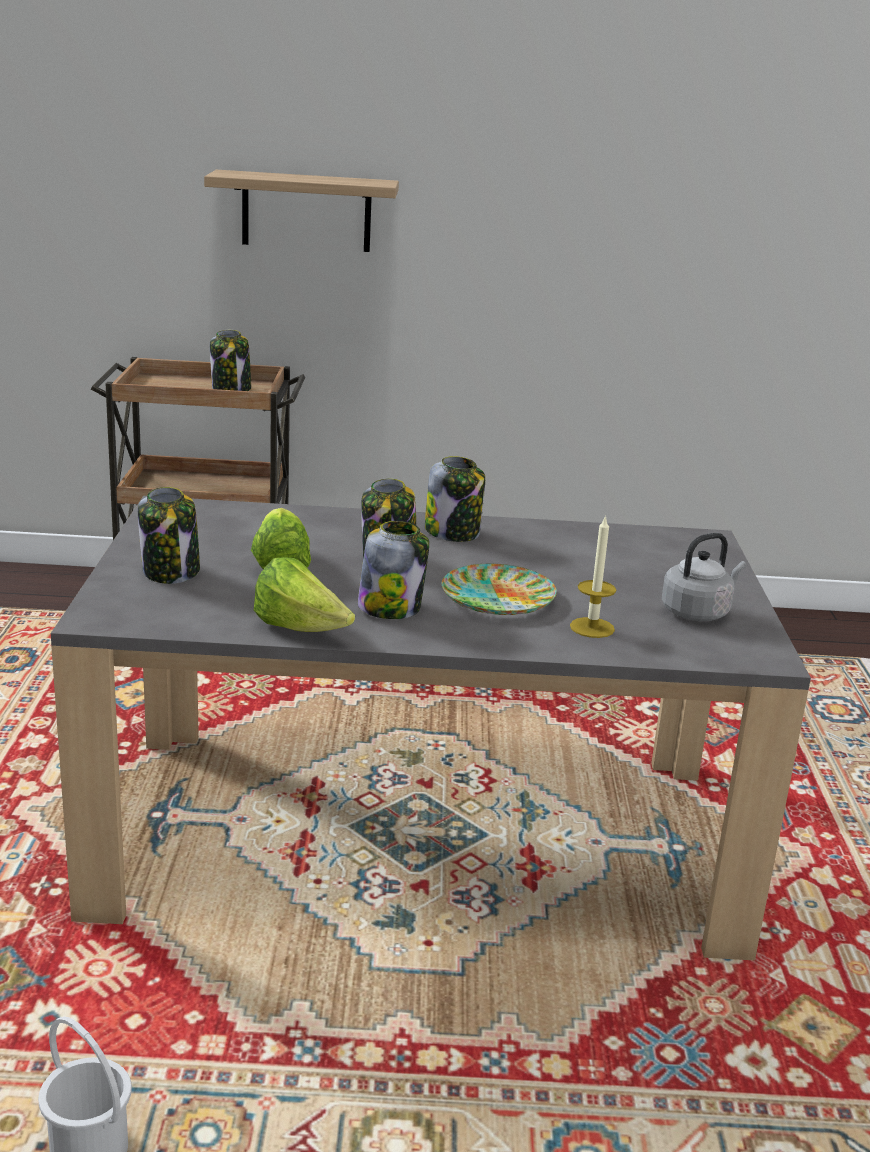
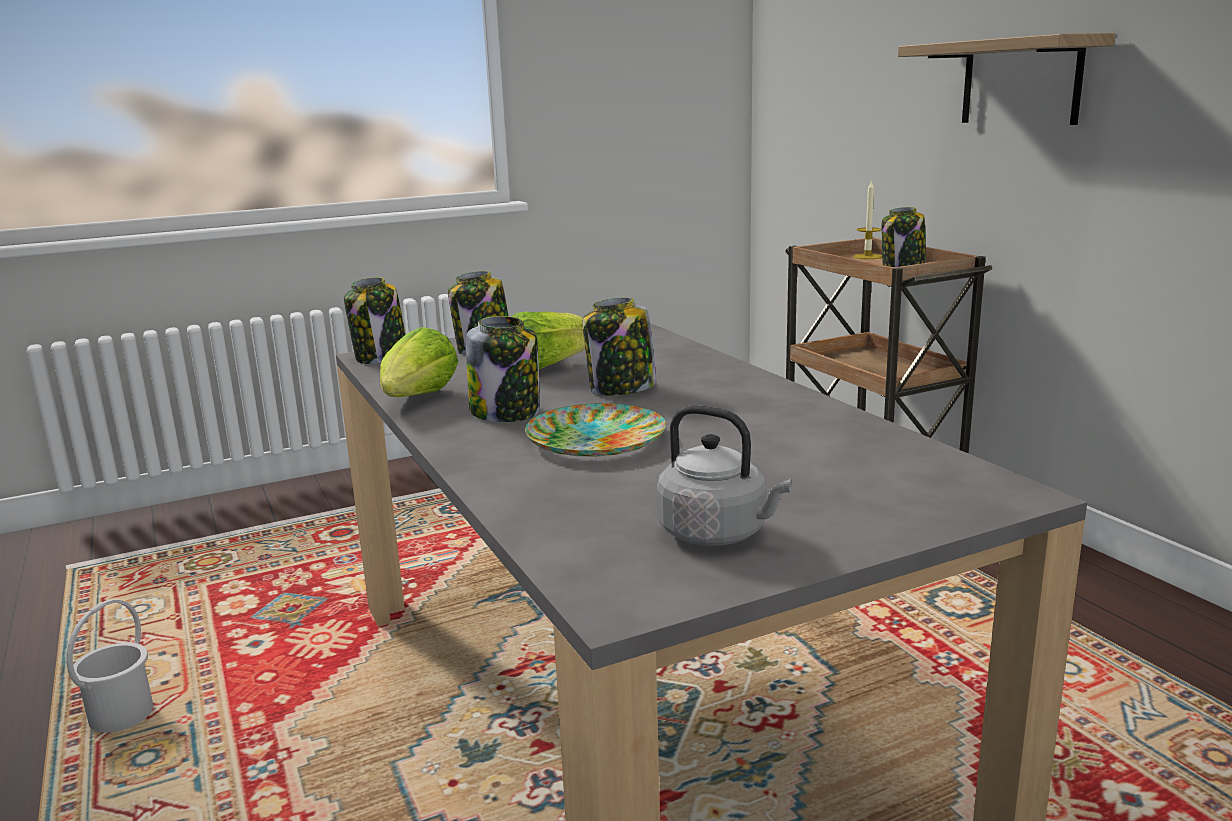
camera: 65 degrees right, 5 degrees down
(453, 532) = (741, 392): jar -> jar (381, 357)
(592, 628) = (575, 491): candle -> candle (867, 256)

